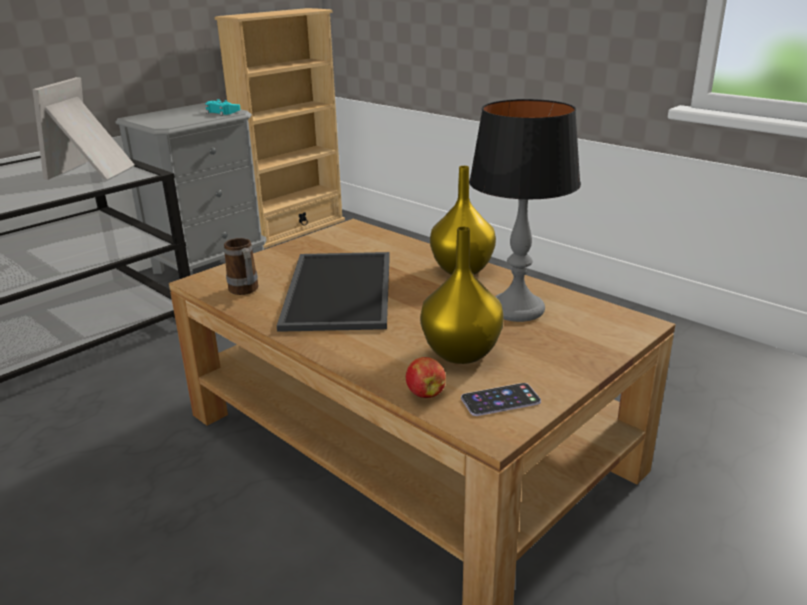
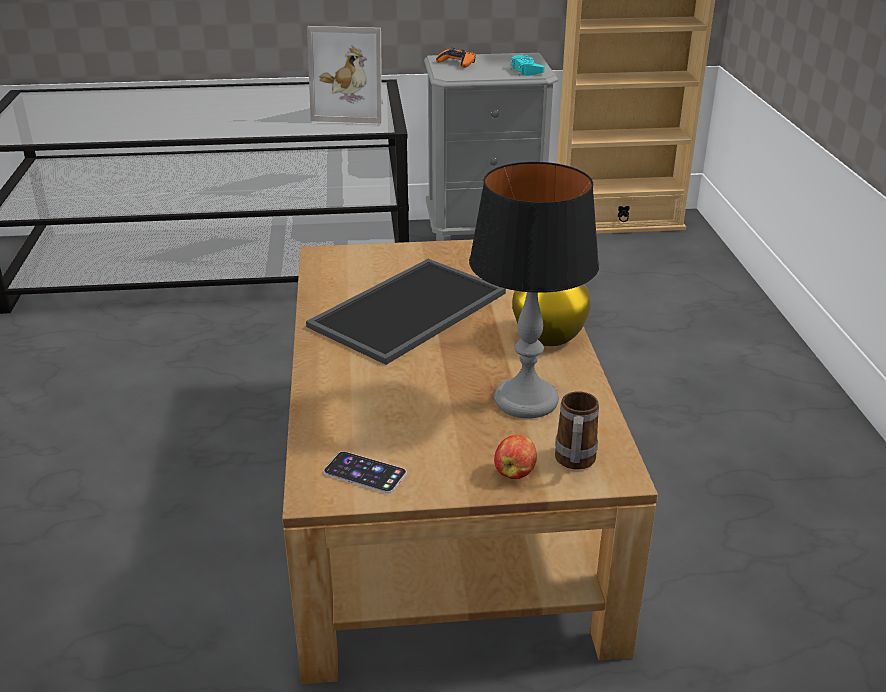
camera: 40 degrees right, 5 degrees up
(94, 171) = (352, 111): picture frame -> picture frame turned 135 degrees counterclockwise
(154, 117) = (456, 63): none -> orange game controller
(245, 291) = (339, 278): mug -> mug (574, 463)
(425, 393) = (322, 435): apple -> apple (515, 472)
(461, 353) = (405, 417): yellow vase -> none

